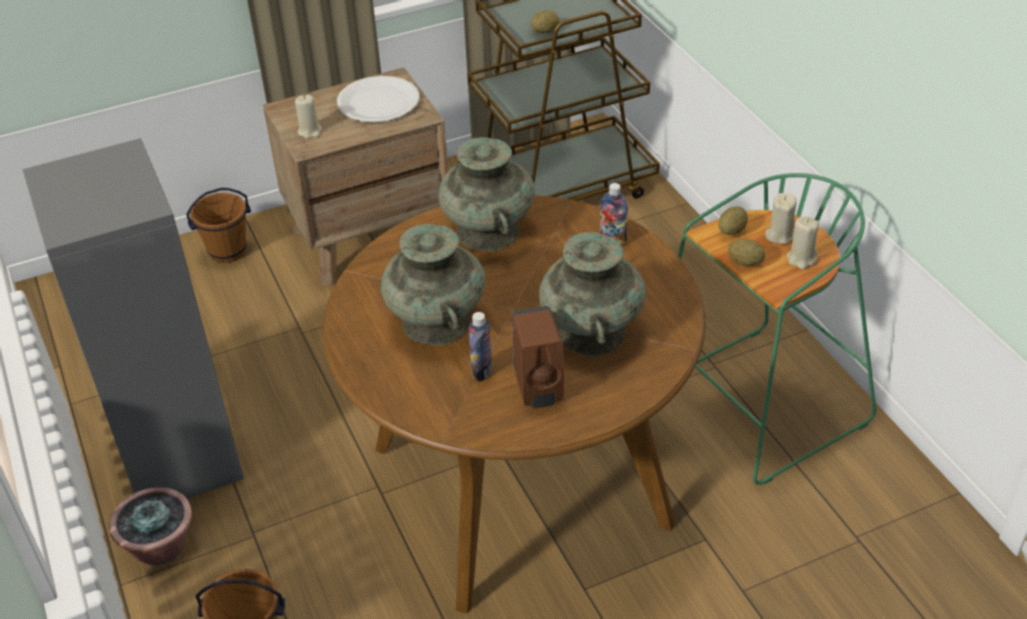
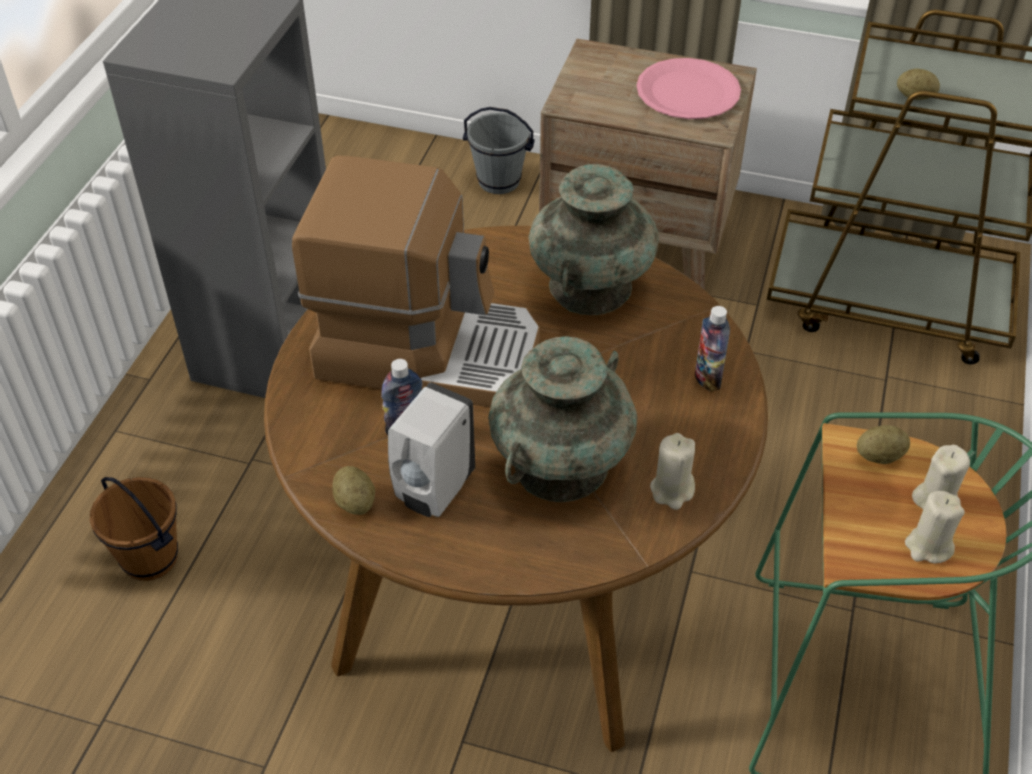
camera: 40 degrees right, 5 degrees up
(160, 548) = (173, 420): potted plant -> none
(227, 251) = (499, 181): brown bucket -> grey bucket
(310, 131) = (588, 88): beige candle -> beige candle (672, 490)
(378, 102) = (687, 92): white plate -> pink plate
(436, 321) = (427, 349): turquoise vase -> coffee machine
(539, 390) = (433, 491): brown soap dispenser -> white soap dispenser
(745, 262) = (849, 504): potato -> potato (355, 502)

